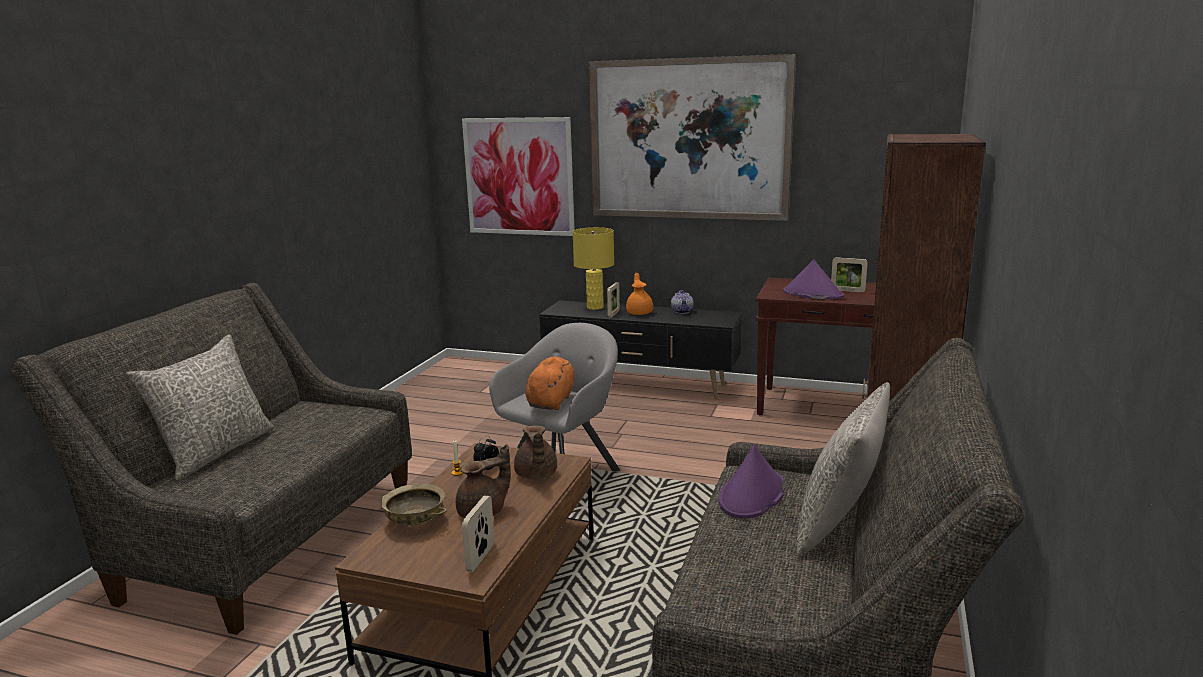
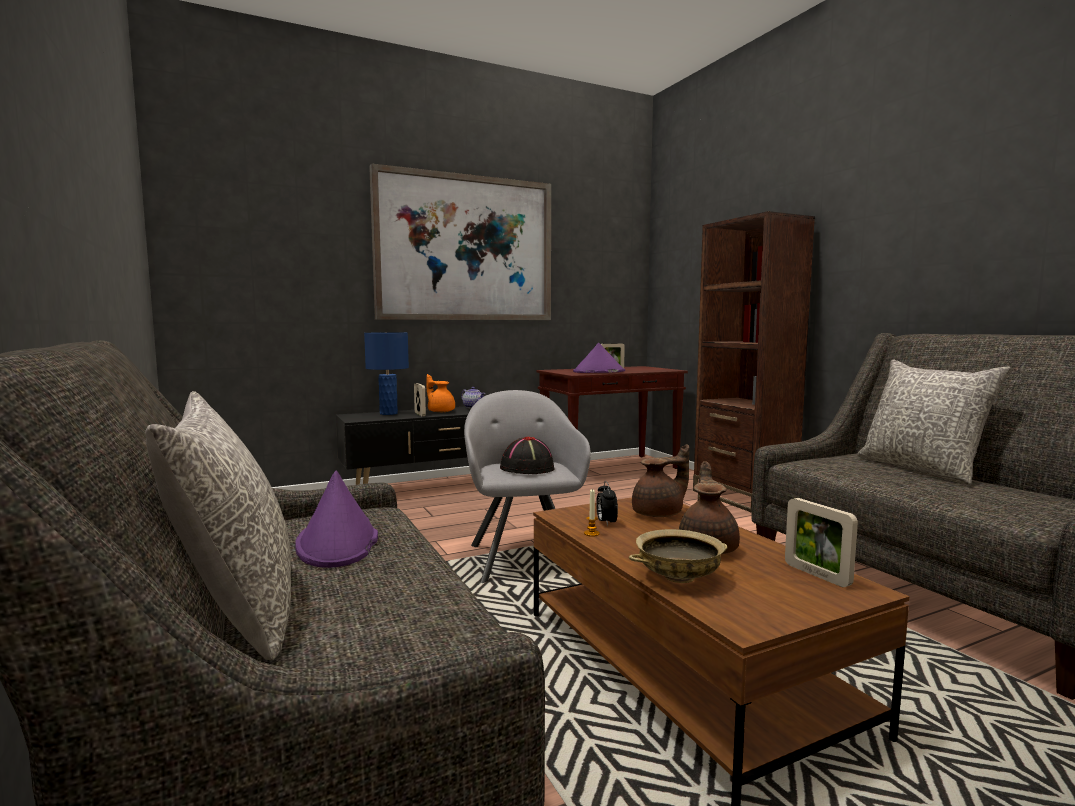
camera: 45 degrees left, 10 degrees down
(519, 176) = (281, 280): picture -> none
(535, 475) = (659, 514): brown teapot -> brown teapot turned 60 degrees counterclockwise
(551, 401) = (526, 468): orange plush toy -> black hat
(595, 307) = (388, 413): yellow table lamp -> blue table lamp
(752, 495) = (845, 471): purple hat -> purple hat (338, 543)

